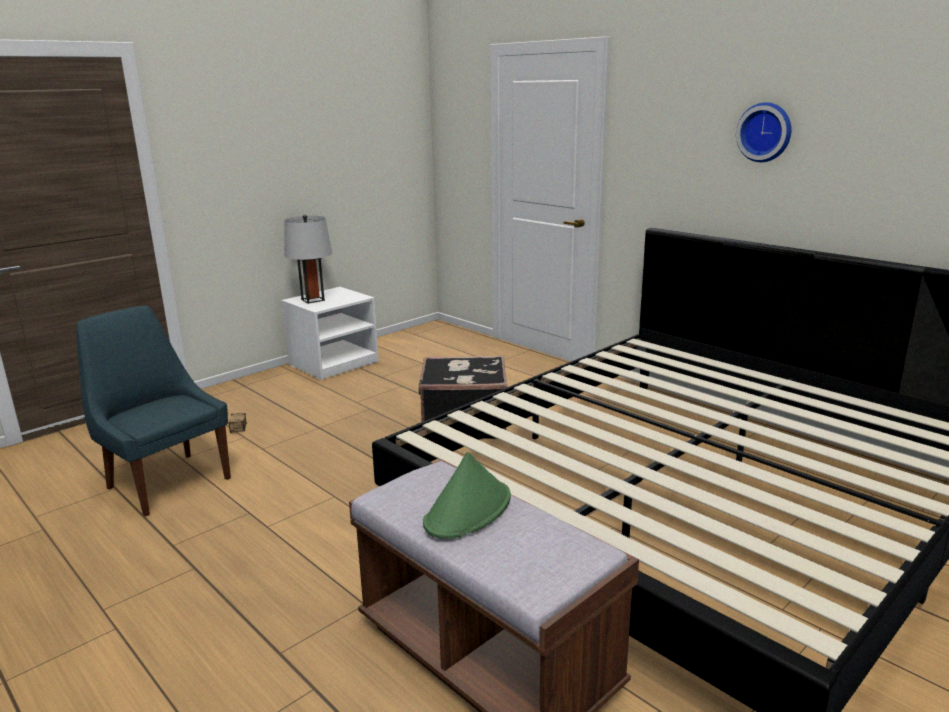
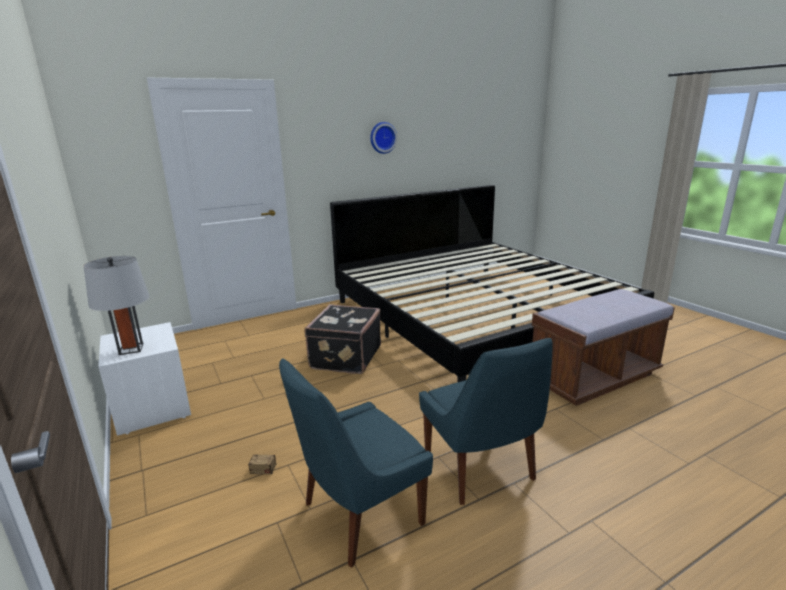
camera: 75 degrees left, 0 degrees up
(221, 543) = (481, 470): none -> blue chair
(468, 510) = (598, 307): green hat -> none

